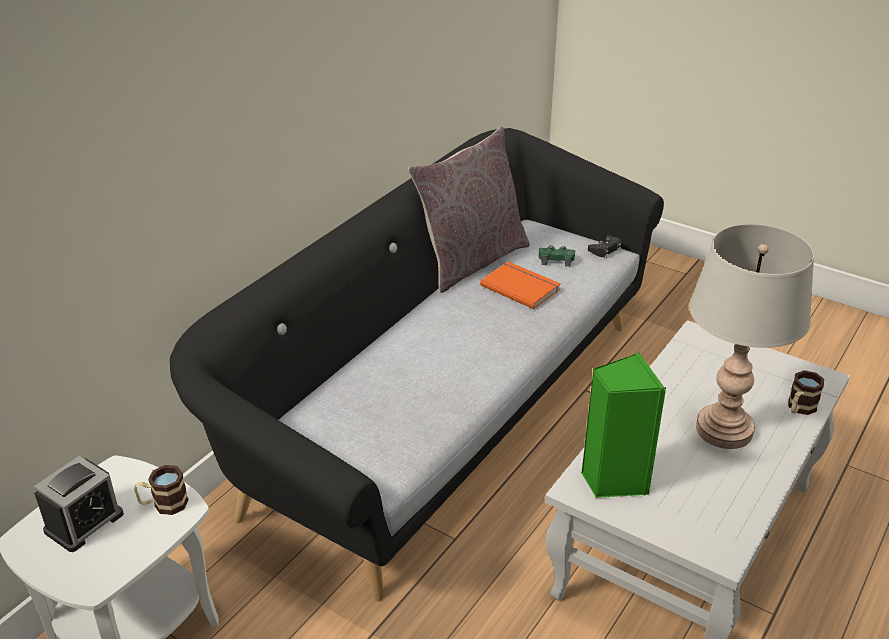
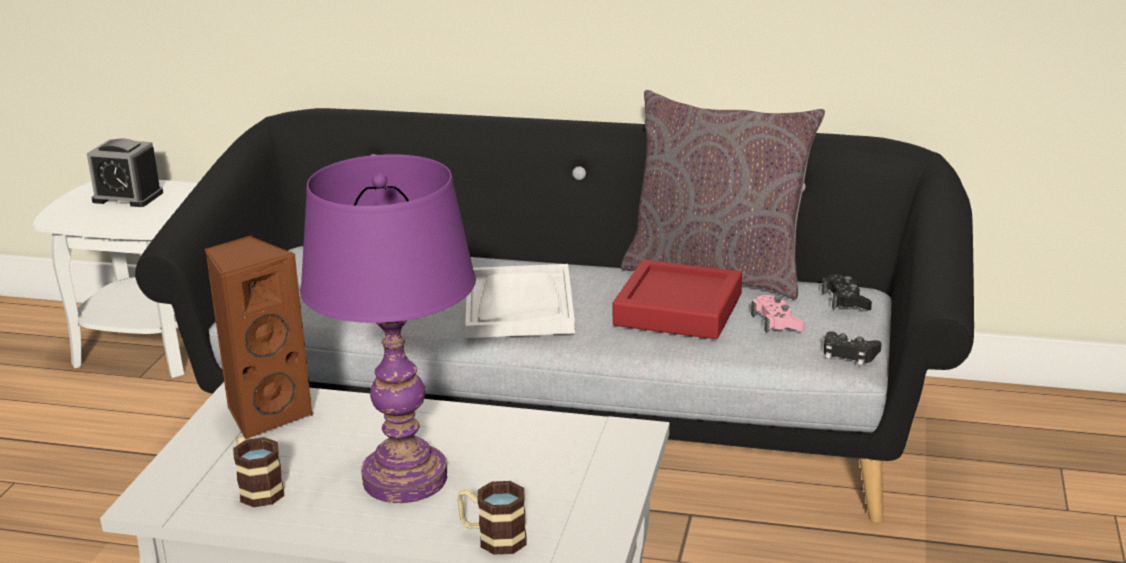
camera: 70 degrees right, 10 degrees down
(163, 504) = (158, 217): mug -> mug (257, 489)
(474, 344) = (519, 305): none -> white tray
(521, 286) = (678, 310): orange book -> red tray
(539, 232) = (845, 300): none -> black game controller
(556, 259) = (777, 322): green game controller -> pink game controller
(613, 480) = (266, 414): green speaker -> brown speaker
(723, 430) = (405, 479): grey table lamp -> purple table lamp

